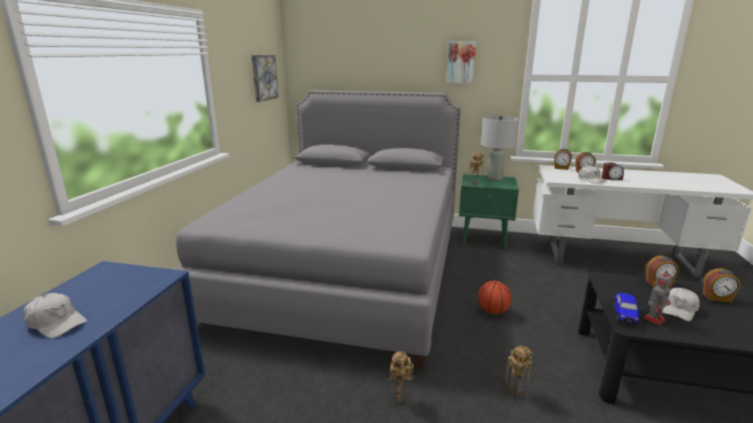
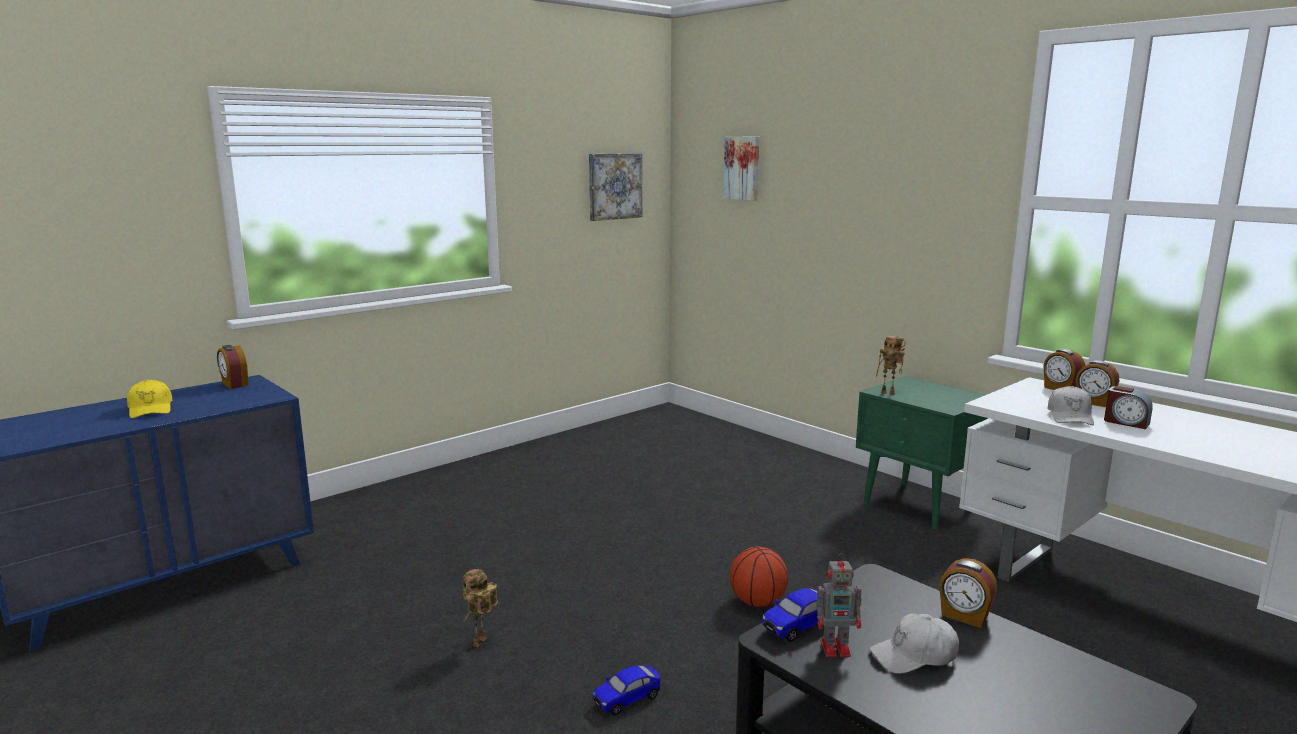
camera: 35 degrees right, 5 degrees down
(56, 322) = (151, 409): white cap -> yellow cap
(347, 268) = (634, 486): grey bed -> none
(461, 62) = (910, 169): picture -> picture (742, 168)
(494, 179) = (947, 392): grey table lamp -> none
(515, 392) = (627, 699): toy robot -> toy car
(717, 298) = (1037, 672): alarm clock -> alarm clock (234, 384)

